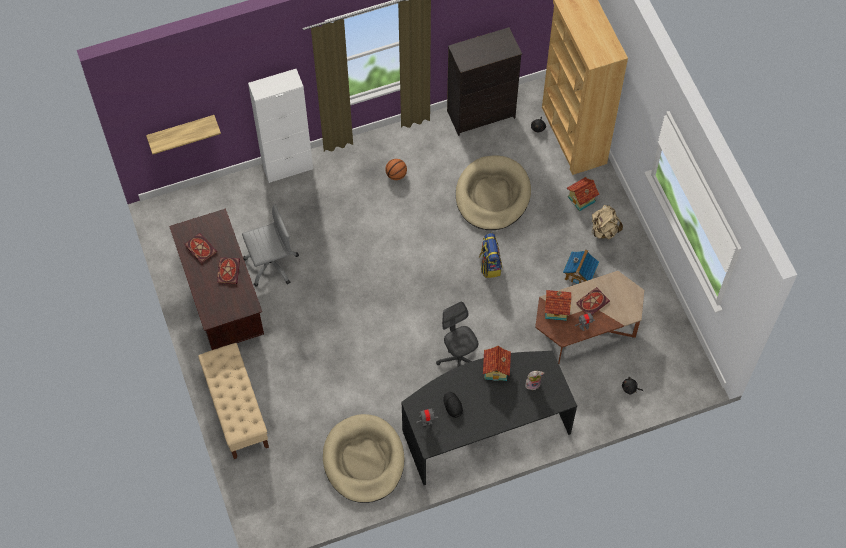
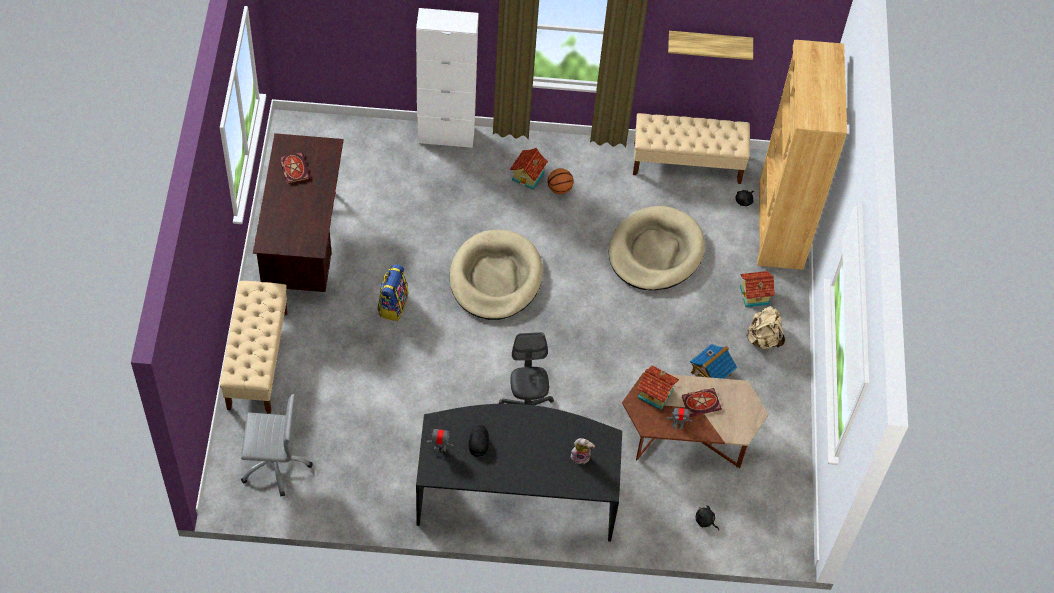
camera: 20 degrees right, 5 degrees down
(181, 131) = (333, 38): shelf -> shelf (709, 42)
(228, 270) = (311, 202): book -> none
(271, 264) = (375, 226): grey office chair -> grey office chair (275, 463)
(364, 460) = (365, 470): beige dog bed -> beige dog bed (495, 278)
(481, 114) = (687, 163): black dresser -> beige bench
(489, 265) = (614, 323): backpack -> backpack (393, 305)
(497, 369) = (548, 424): toy house -> toy house (529, 176)

